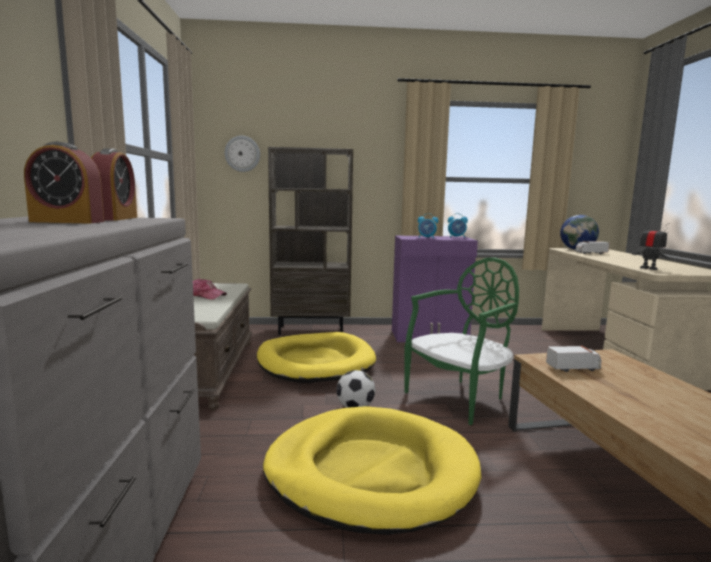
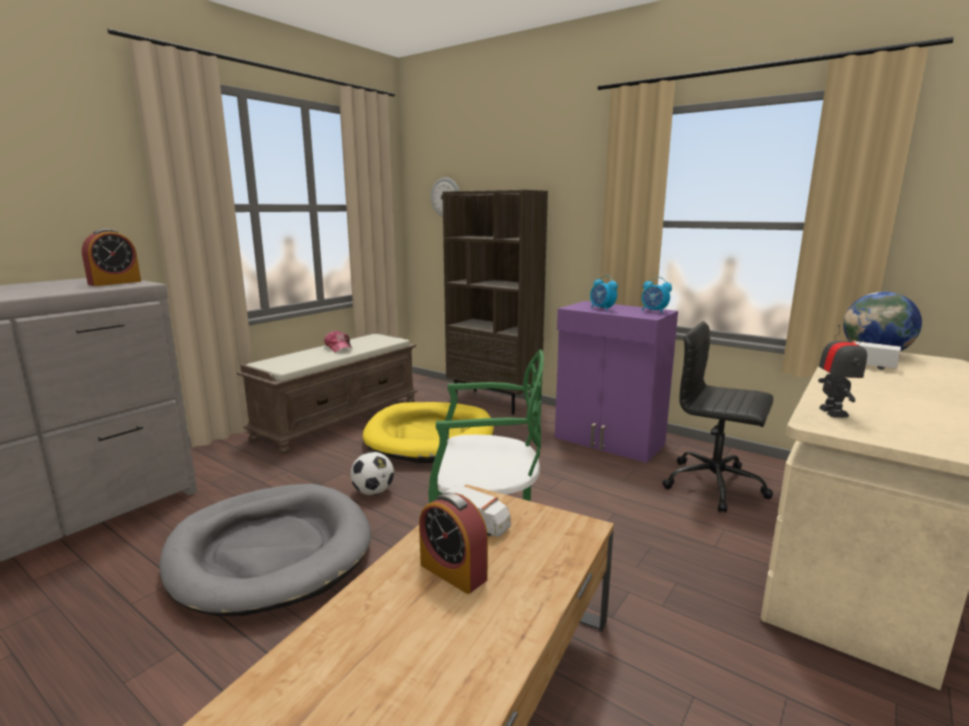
camera: 40 degrees right, 5 degrees up
(67, 222) = (58, 286): alarm clock -> alarm clock (453, 572)
(370, 472) = (270, 551): yellow dog bed -> grey dog bed
(518, 343) = (716, 485): none -> black office chair

